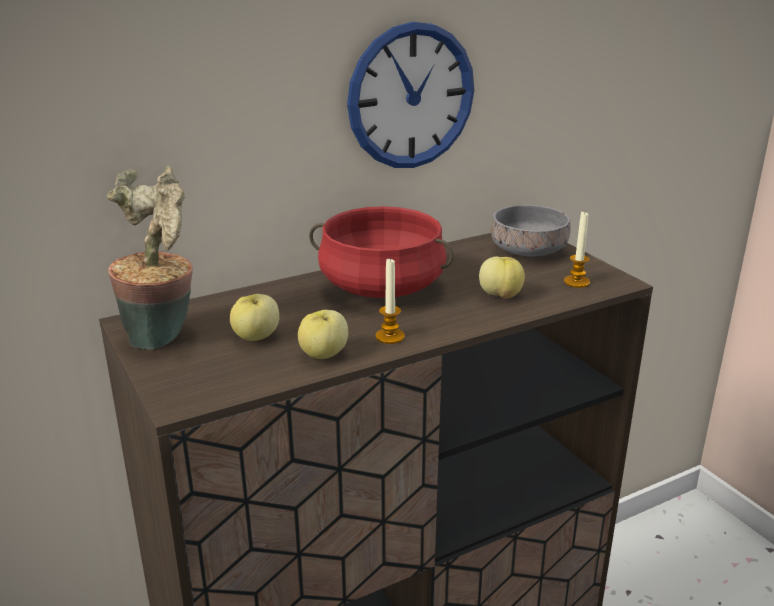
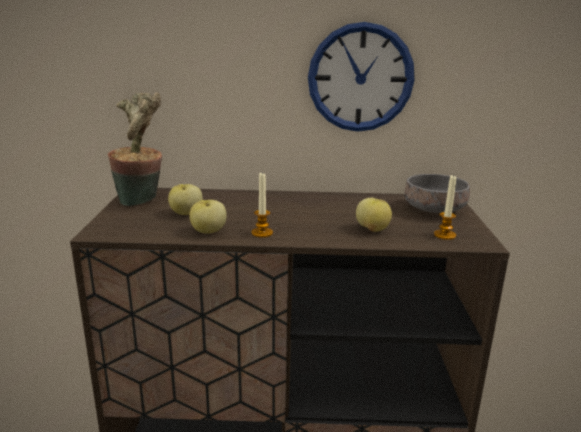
camera: 30 degrees right, 5 degrees down
(381, 287) = (298, 207): red cooking pot -> none

